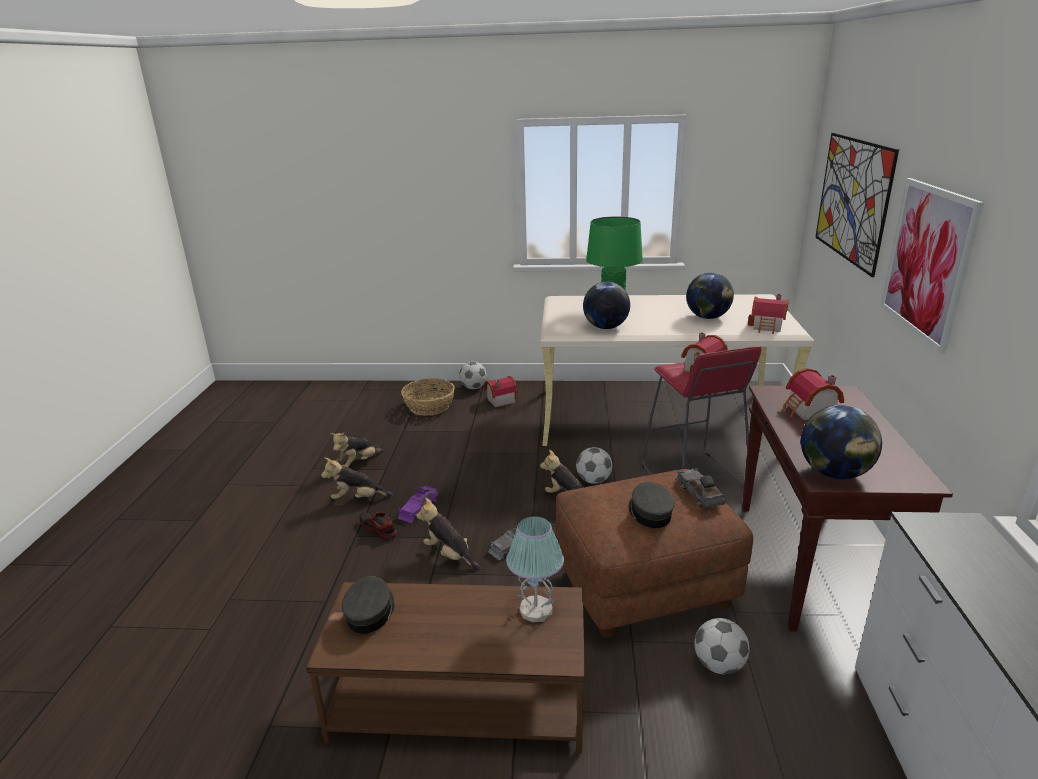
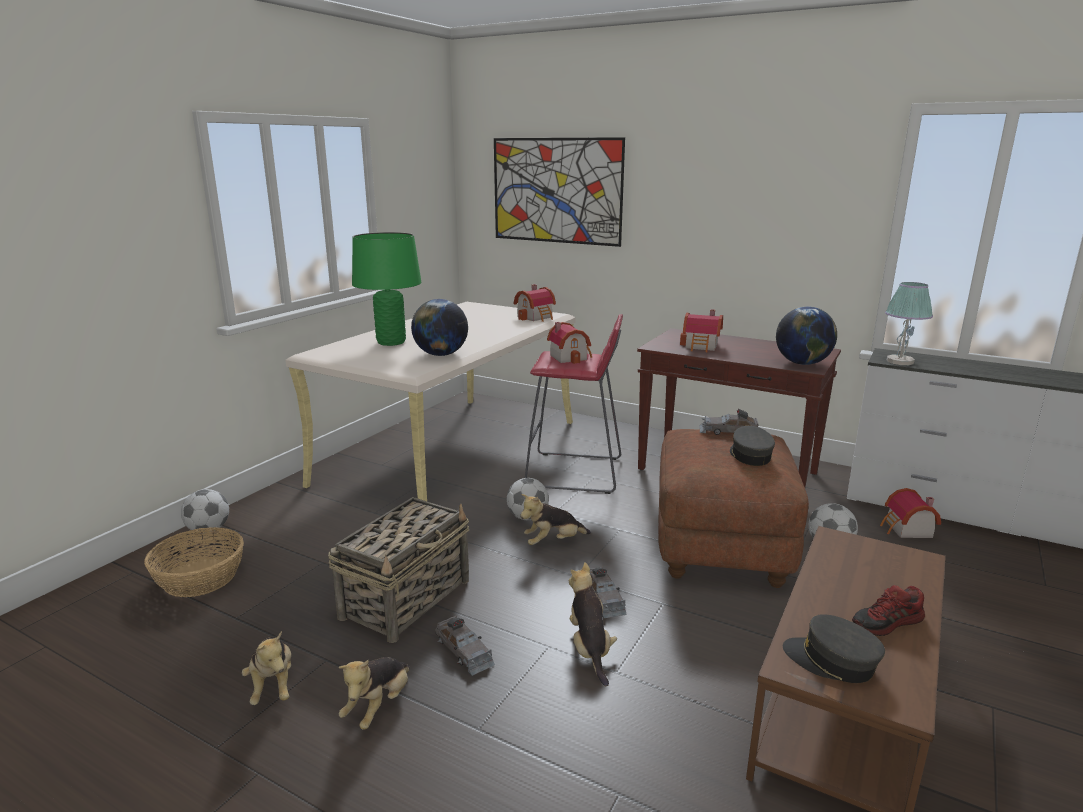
camera: 65 degrees left, 5 degrees down
(378, 529) = (481, 701): shoe -> shoe (887, 623)
(418, 508) = (464, 651): purple toy car -> grey toy car
(449, 555) = (589, 649): plush toy -> plush toy turned 105 degrees clockwise
(456, 471) = (407, 598): none -> basket
(499, 400) = (275, 521): toy house -> toy house (906, 530)
(536, 610) = (849, 555): table lamp -> table lamp (899, 361)
(649, 513) = (749, 455): grey cap -> grey cap turned 75 degrees clockwise
(707, 317) = (483, 324): globe -> none
(927, 261) = (700, 215): picture -> none

